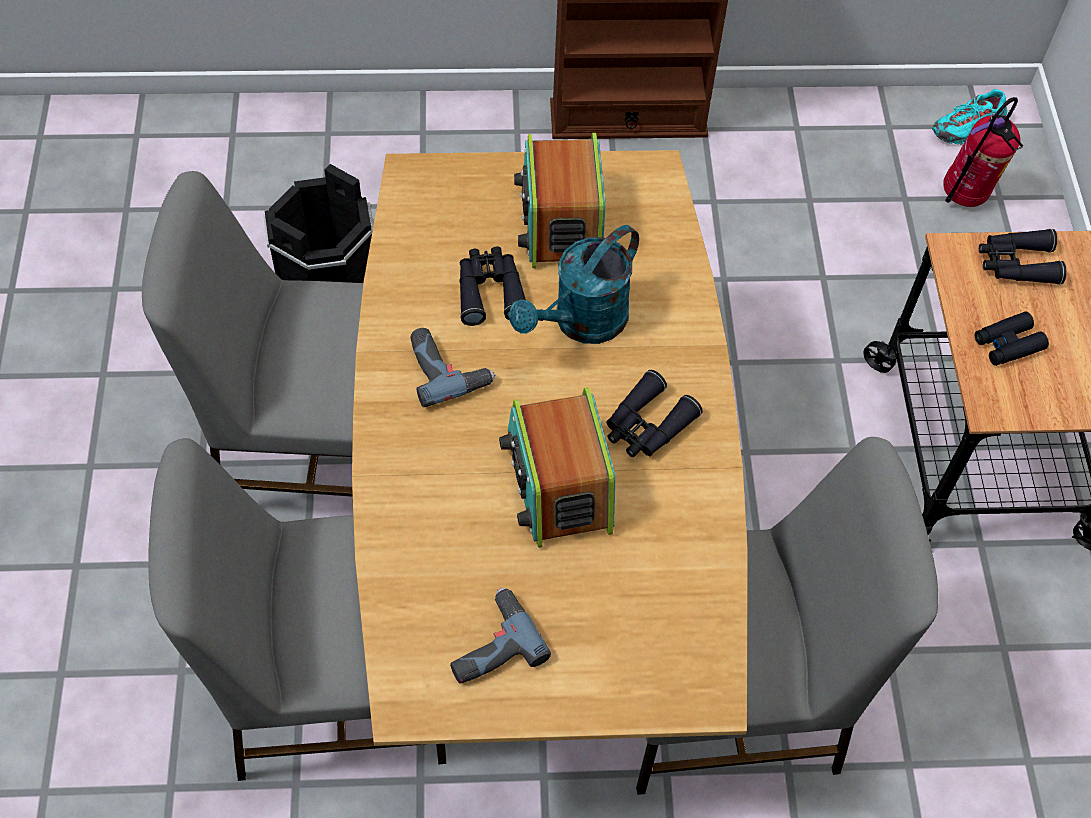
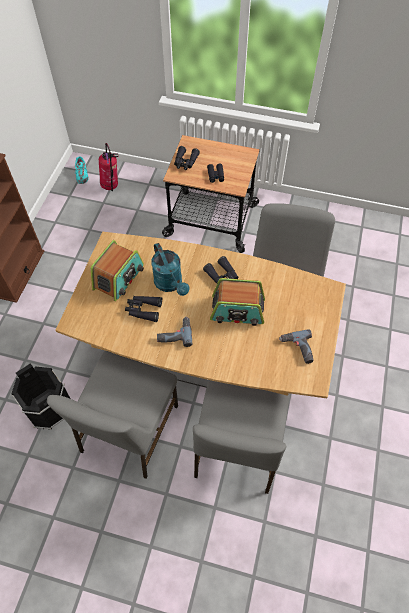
camera: 70 degrees left, 0 degrees up
(560, 220) = (119, 277): radio -> radio turned 75 degrees counterclockwise

